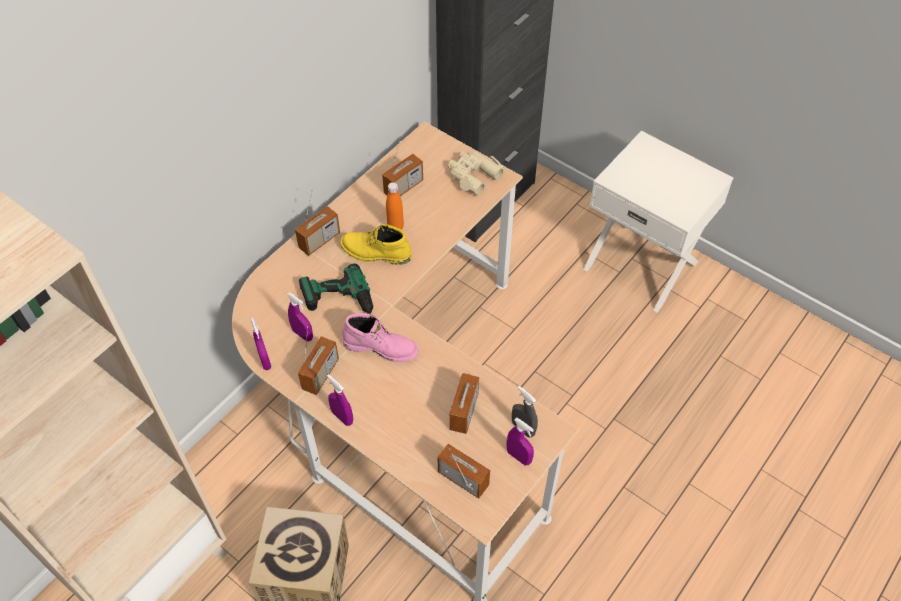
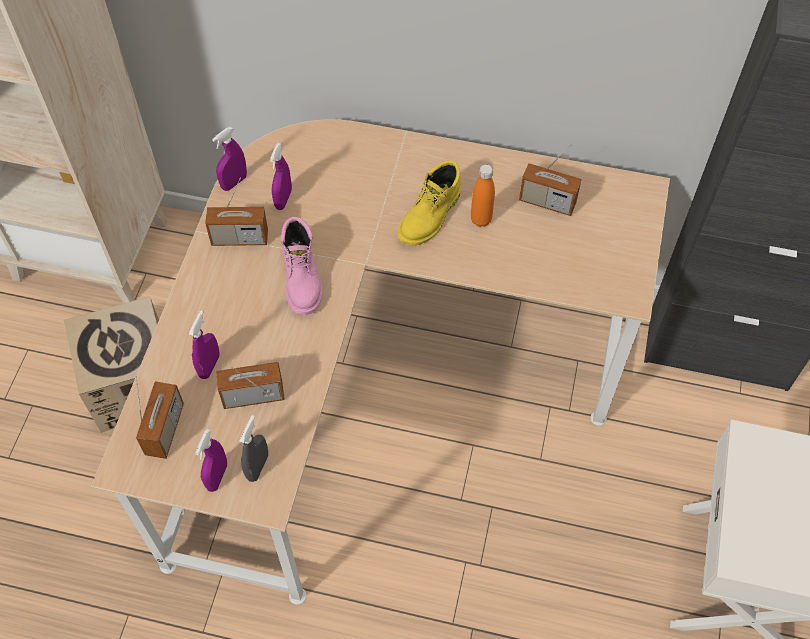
camera: 65 degrees right, 5 degrees up
(319, 241) = (418, 157): radio -> none
(340, 305) = (339, 216): power drill -> none
(342, 417) = (195, 281): purple spray bottle -> purple spray bottle (209, 366)
(375, 253) = (431, 217): yellow boot -> yellow boot turned 135 degrees counterclockwise
(473, 175) = (614, 265): beige binoculars -> none

